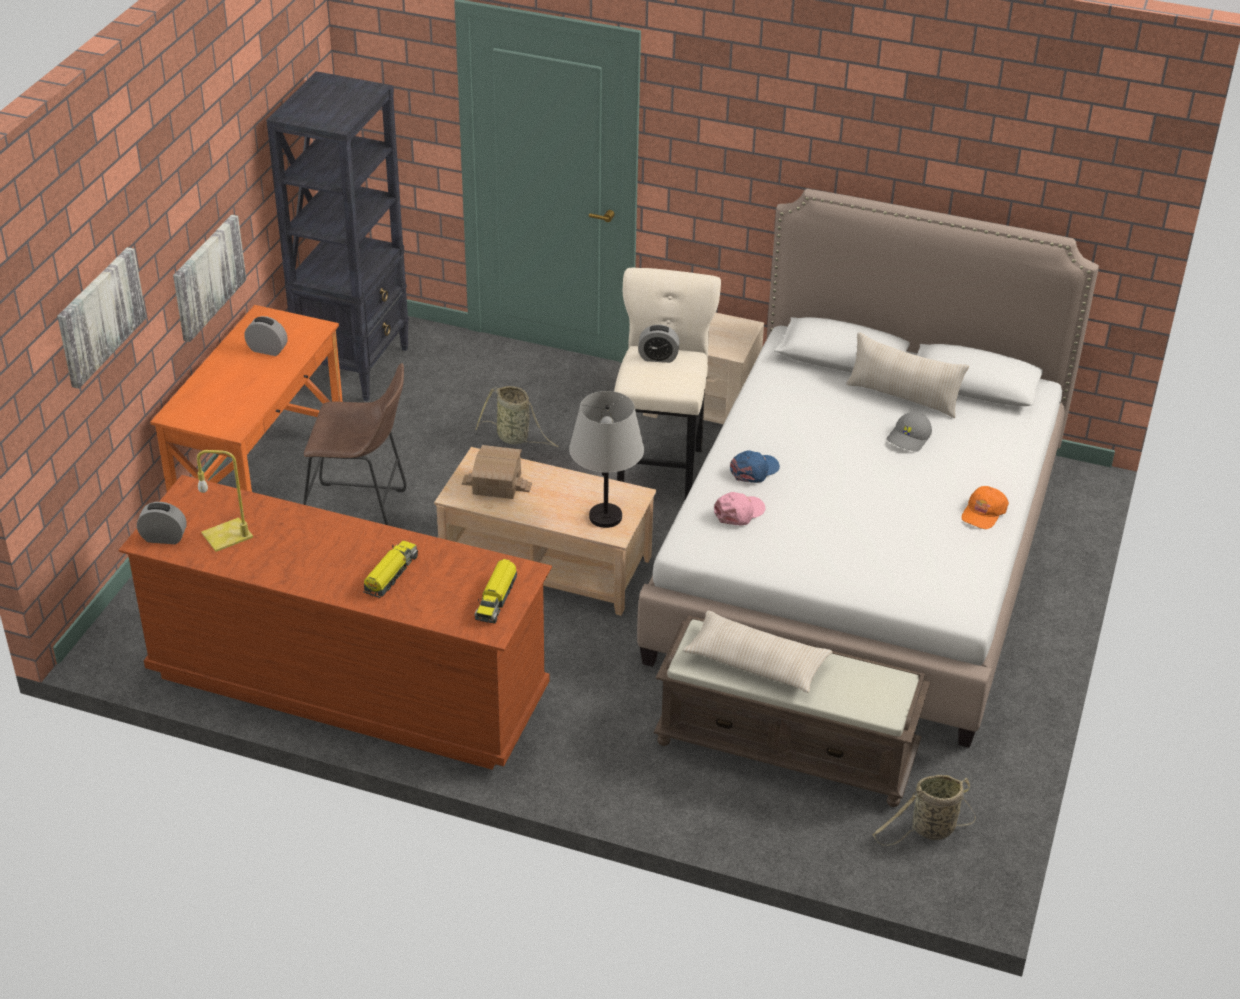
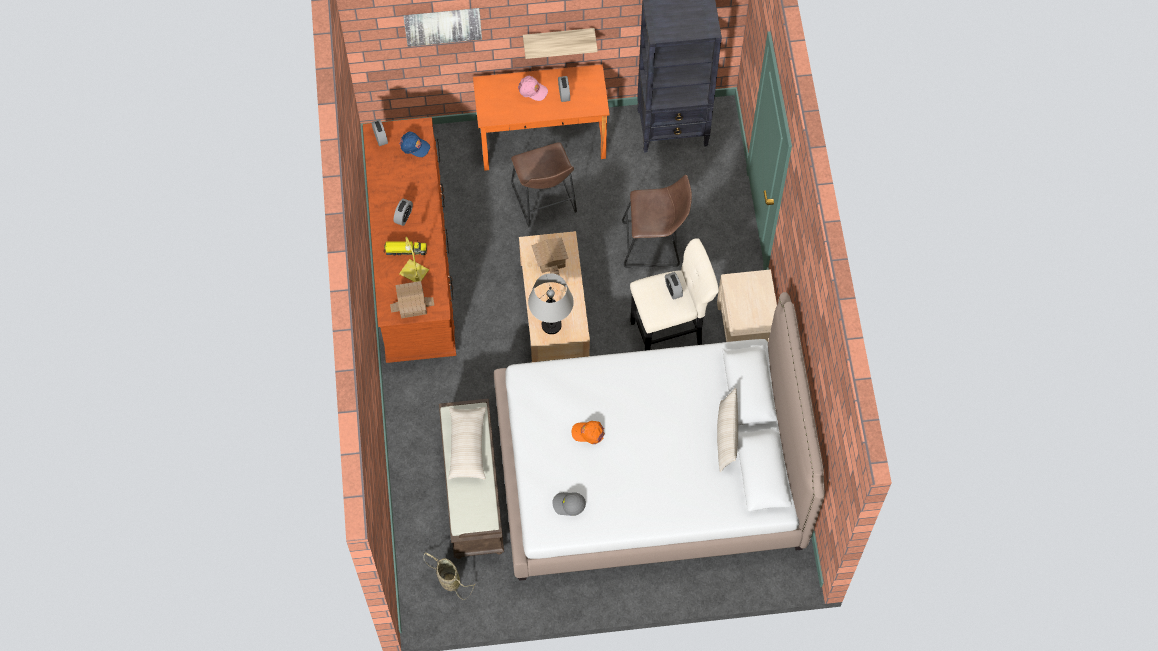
camera: 65 degrees right, 25 degrees up
(207, 276) = (558, 39): picture -> shelf
(228, 534) = (397, 163): yellow table lamp -> yellow table lamp (415, 272)
(329, 557) = (403, 217): none -> alarm clock
(496, 598) = (412, 305): toy truck -> toy house
(515, 438) = (655, 244): basket -> brown stool
(739, 512) = (564, 390): pink cap -> pink cap (532, 90)
(754, 470) = (607, 383): blue cap -> blue cap (414, 146)
(909, 438) = (685, 454): grey cap -> grey cap (568, 505)
(983, 512) = (635, 516): orange cap -> orange cap (588, 433)

